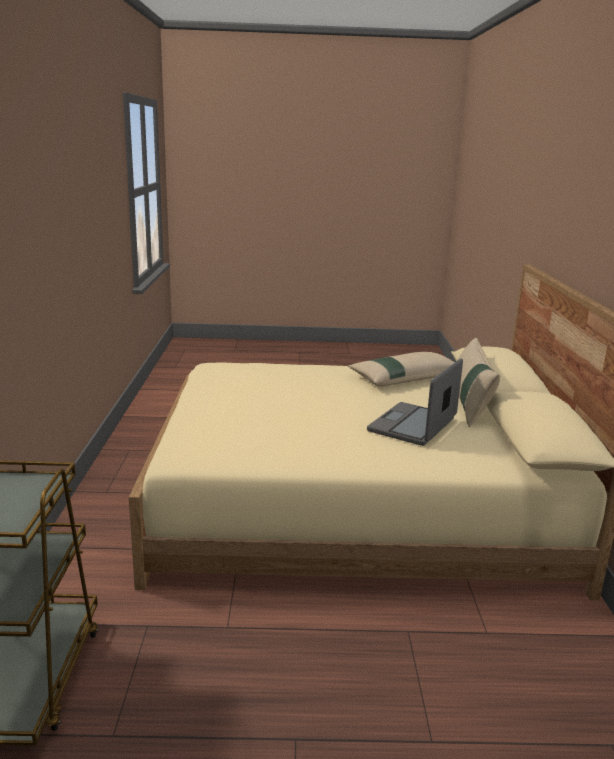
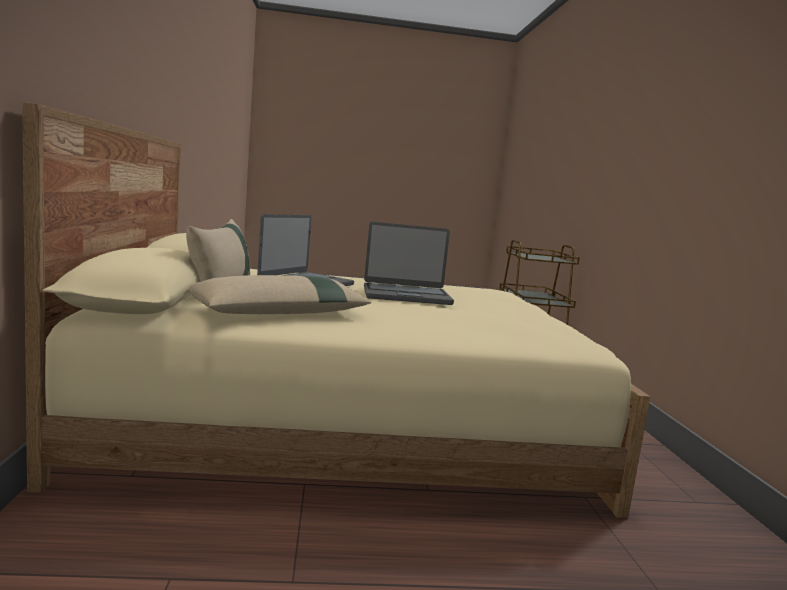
camera: 175 degrees right, 10 degrees down
(314, 409) = (406, 295): none -> laptop

